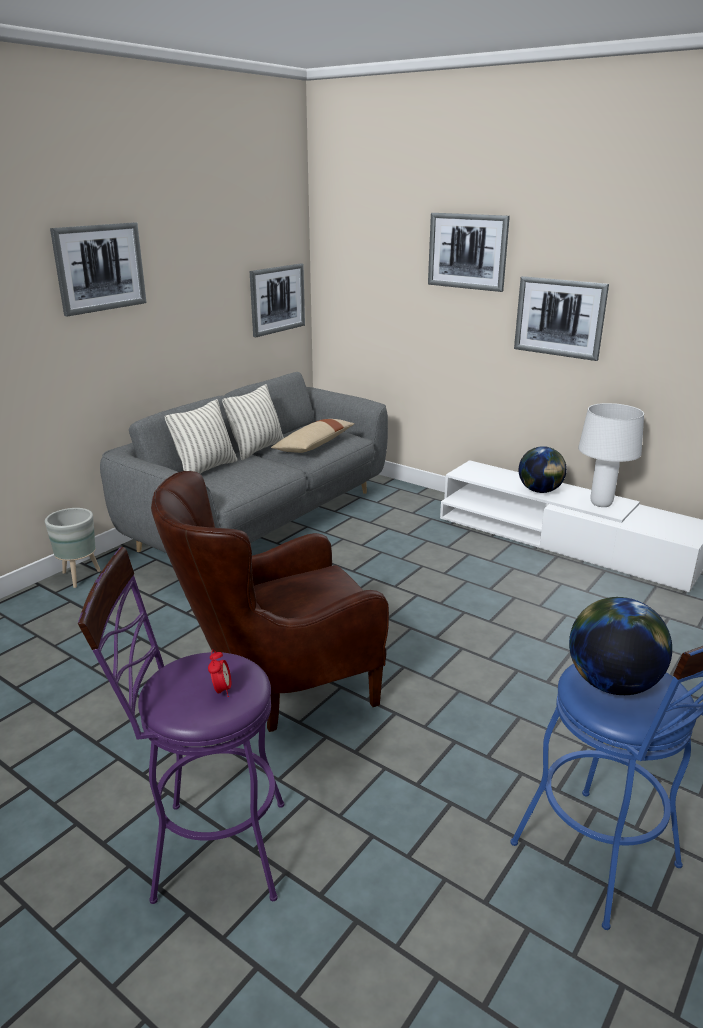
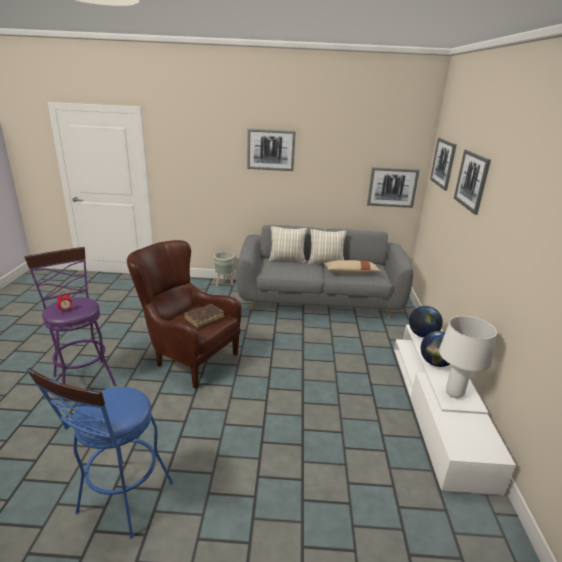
camera: 55 degrees right, 0 degrees up
(319, 586) = (204, 318): none -> brown book
(559, 317) = (492, 244): picture -> picture (443, 163)
(611, 684) = (111, 400): globe -> globe (422, 335)

